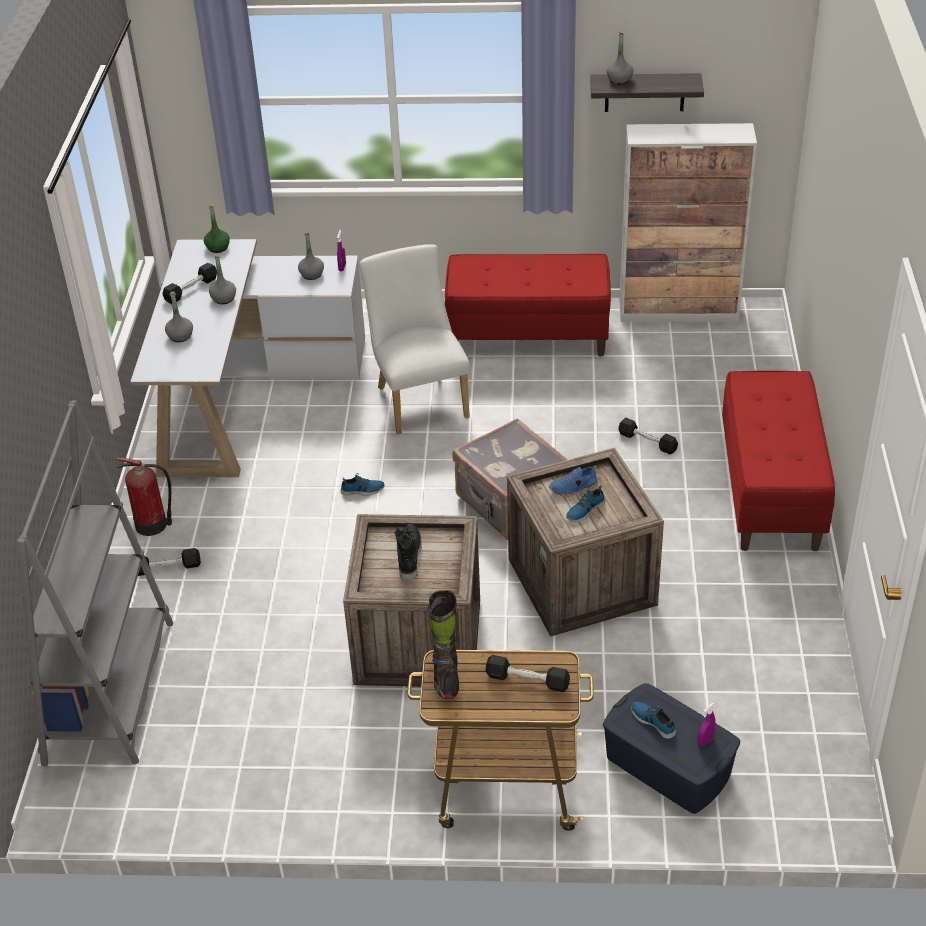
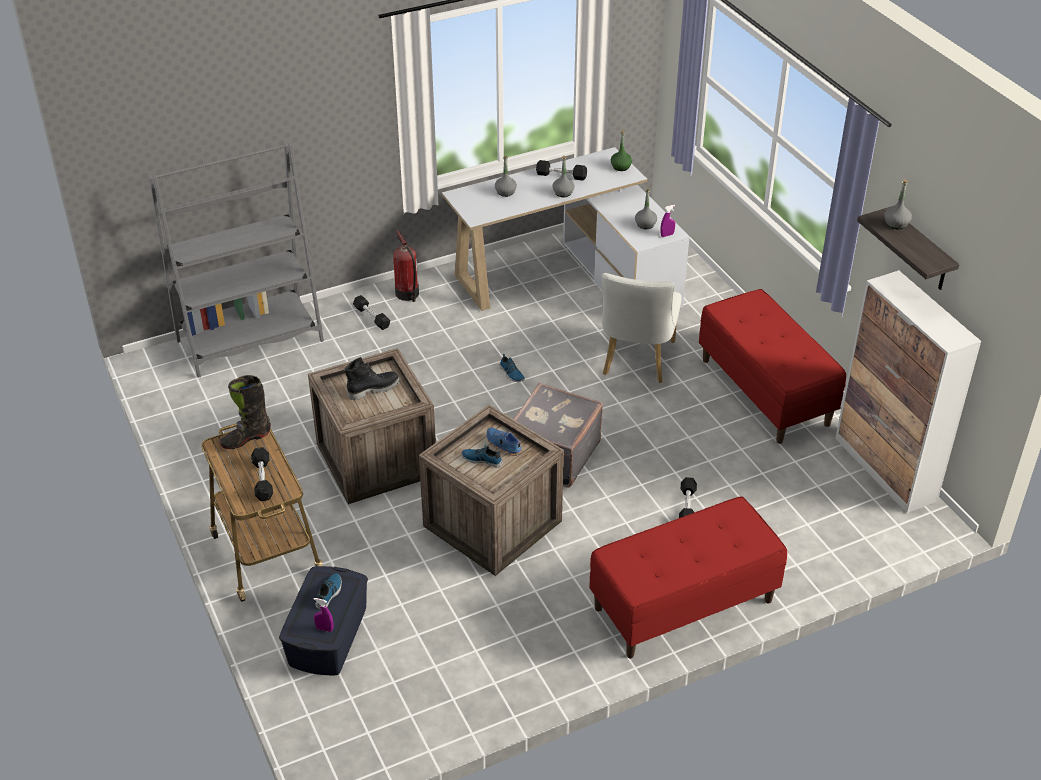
camera: 60 degrees right, 0 degrees up
(419, 398) = (636, 362): white chair -> white chair turned 150 degrees clockwise

